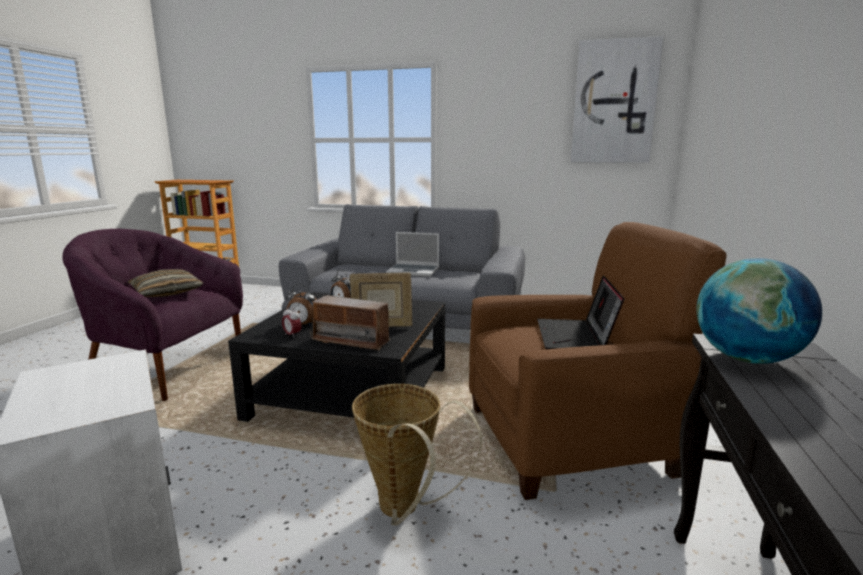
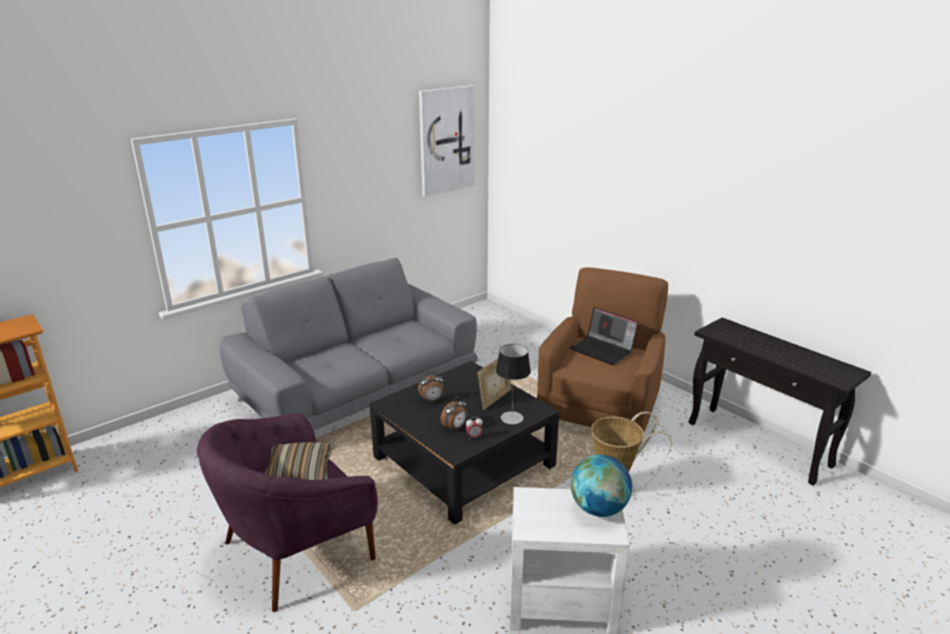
camera: 55 degrees left, 10 degrees up
(352, 341) = (511, 418): radio -> table lamp
(414, 271) = (373, 343): laptop -> none
(747, 359) = (727, 336): globe -> globe (599, 509)

